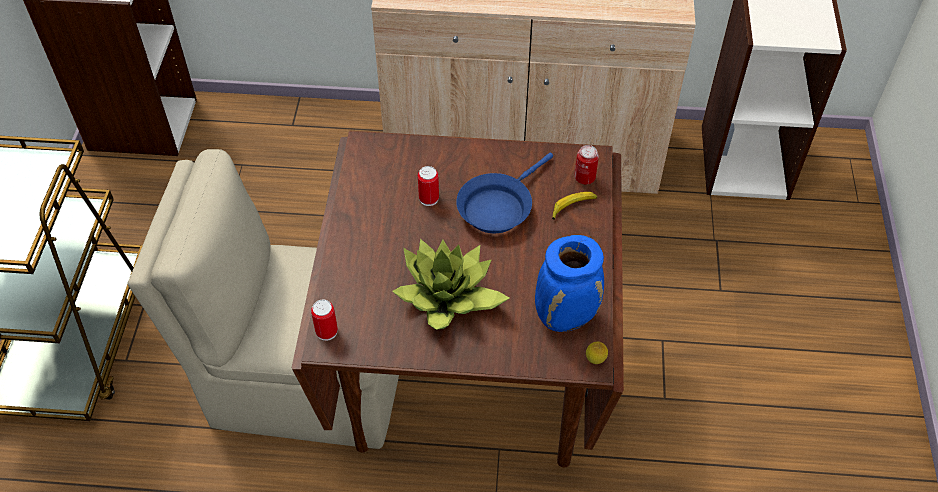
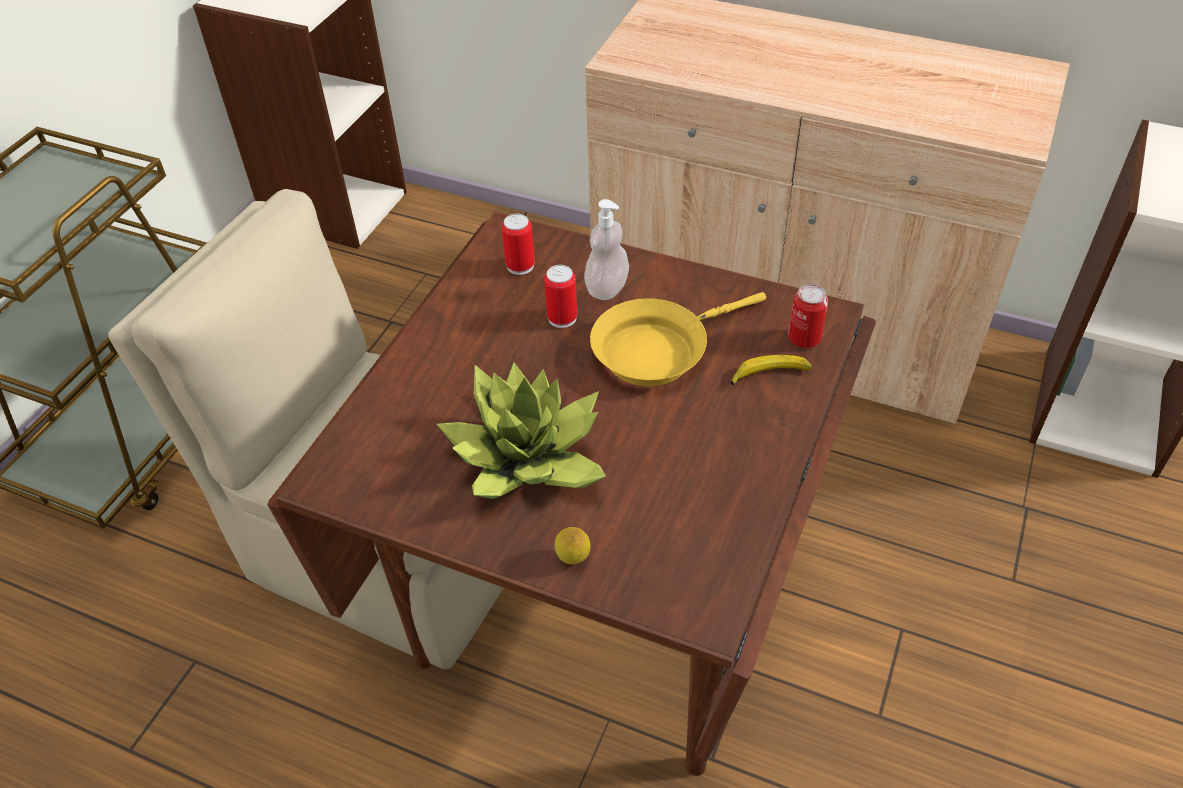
camera: 20 degrees right, 5 degrees down
(326, 331) = (333, 463): can -> can (520, 266)
(449, 171) = (607, 288): none -> soap dispenser
(498, 206) = (657, 350): blue frying pan -> yellow frying pan
(566, 317) = (696, 532): blue vase -> none
(595, 361) = (716, 613): lemon -> lemon (573, 560)

